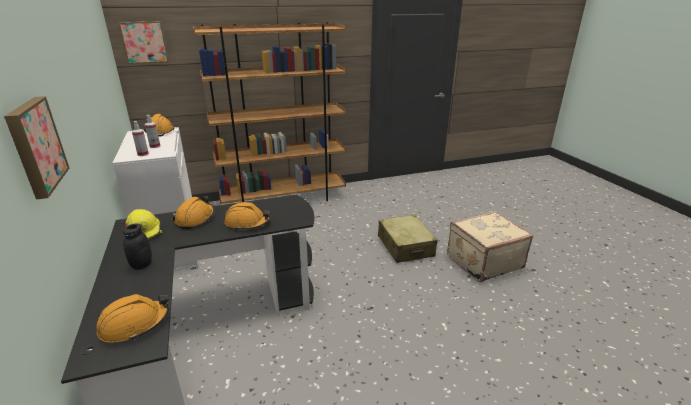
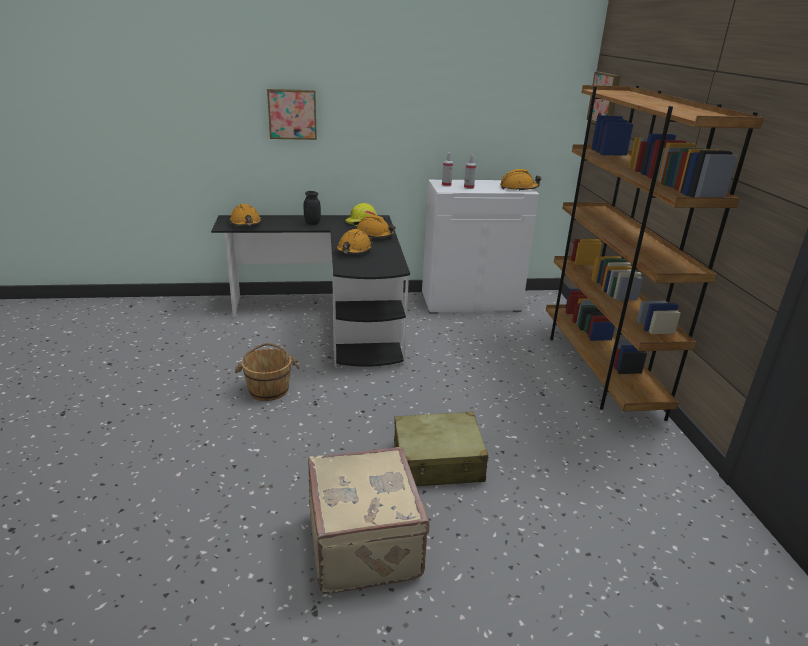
camera: 100 degrees right, 0 degrees up
(362, 342) = (268, 389): none -> brown bucket

